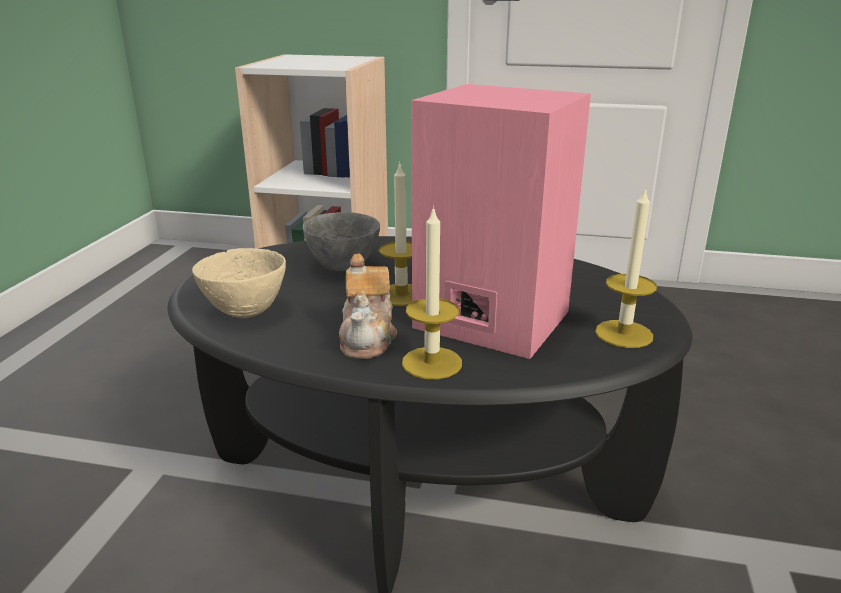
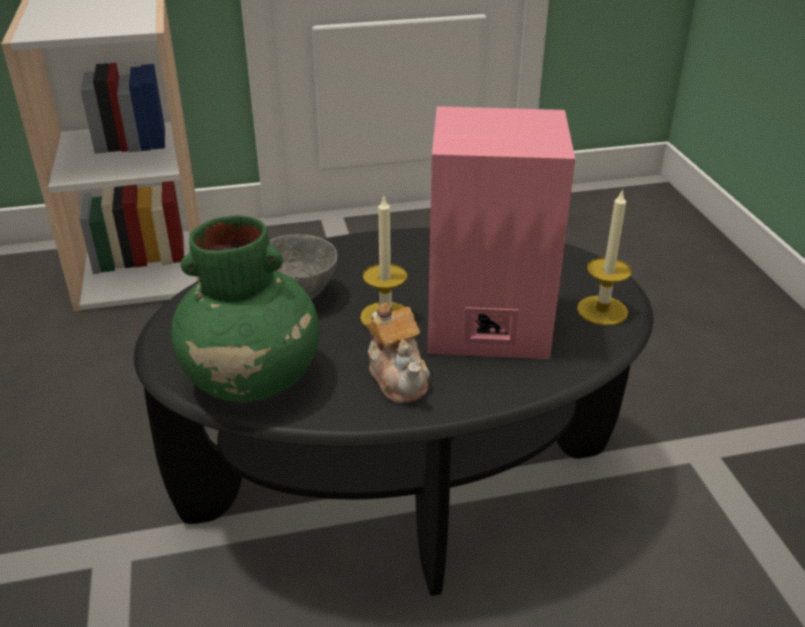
camera: 25 degrees left, 10 degrees up
(246, 312) = (253, 380): beige bowl -> green vase
(432, 363) = (475, 387): candle -> none

